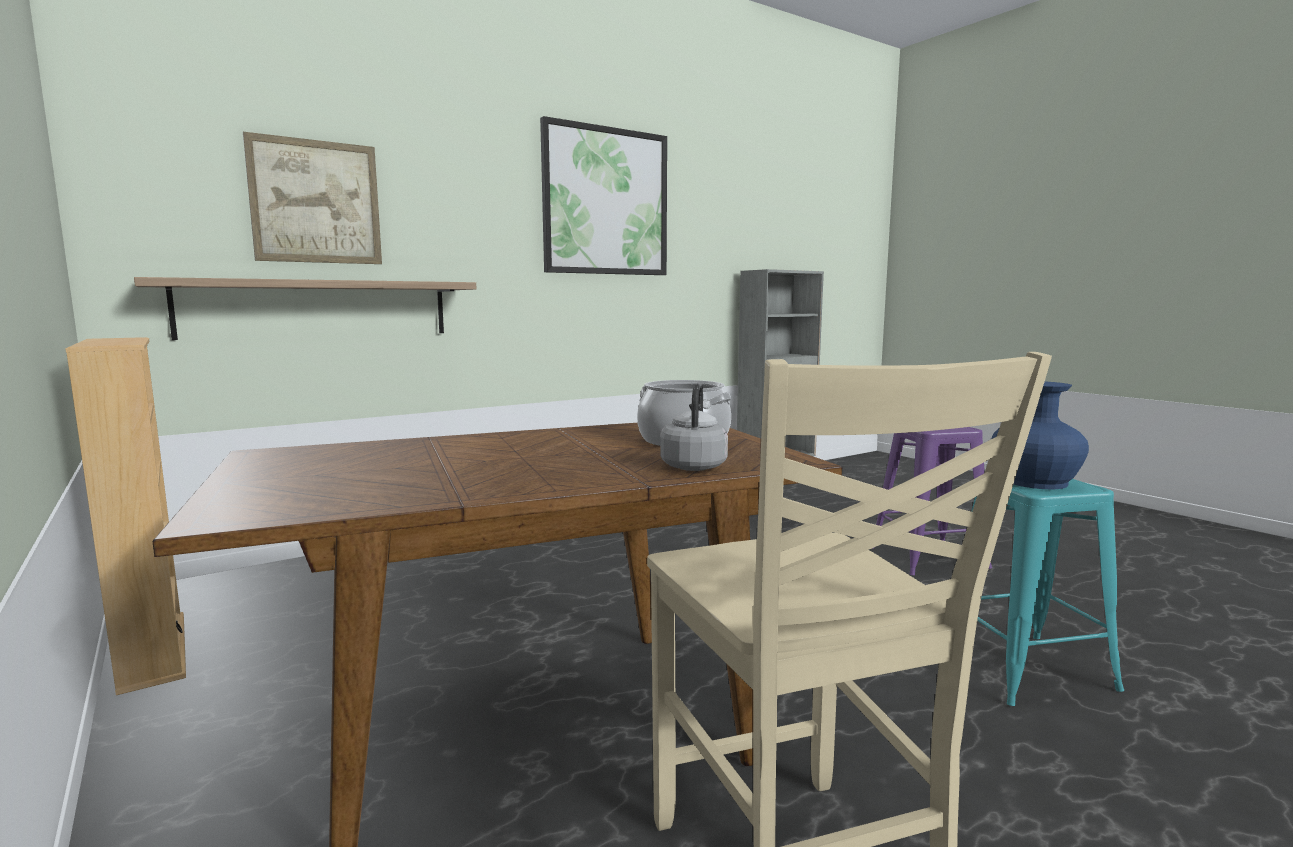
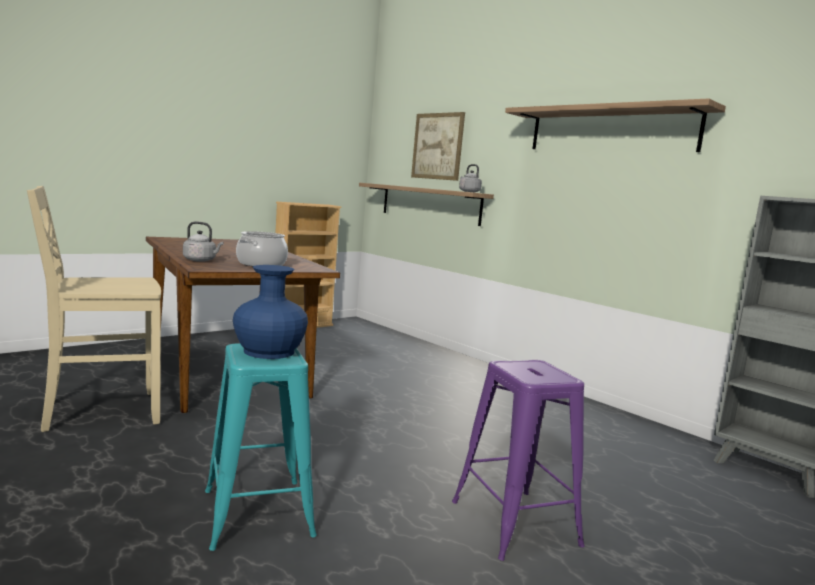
camera: 80 degrees right, 0 degrees up
(437, 281) = (468, 191): none -> grey kettle
(605, 202) = (610, 130): picture -> shelf

